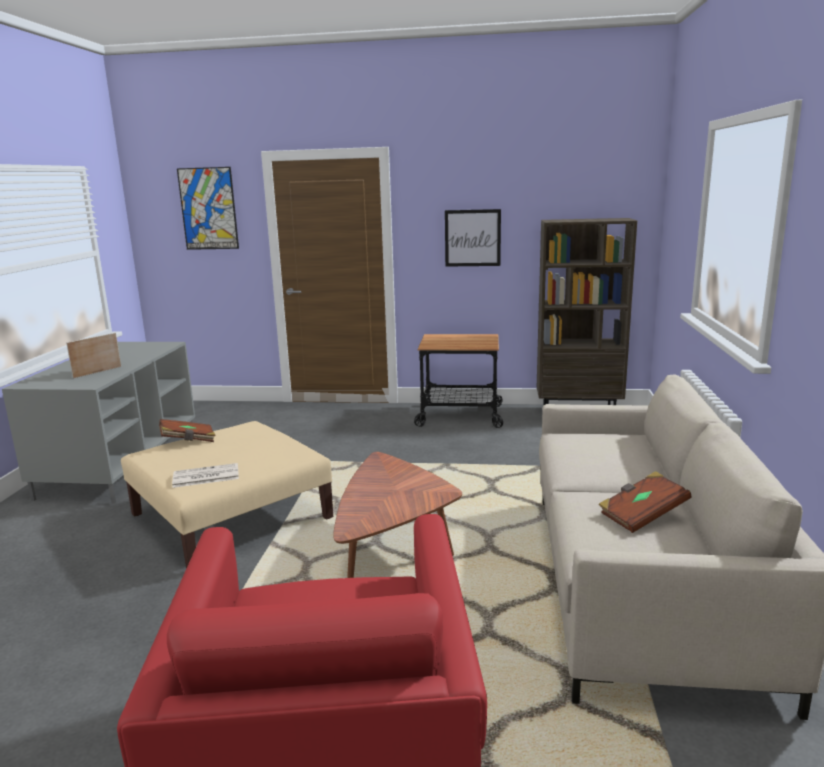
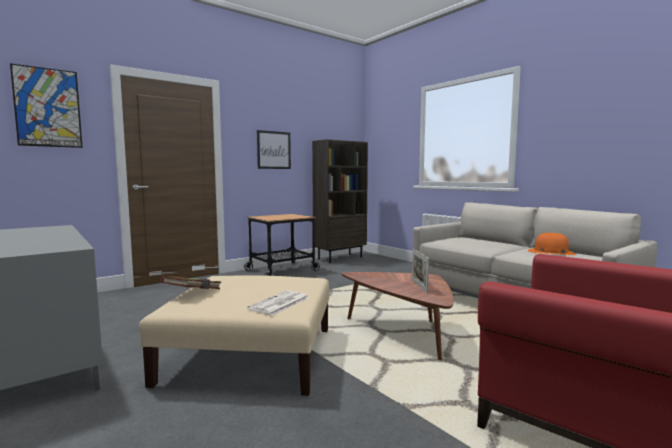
camera: 45 degrees left, 10 degrees down
(97, 372) = (42, 243): picture frame -> picture frame (419, 286)
(642, 515) = (550, 252): brown book -> orange hat

